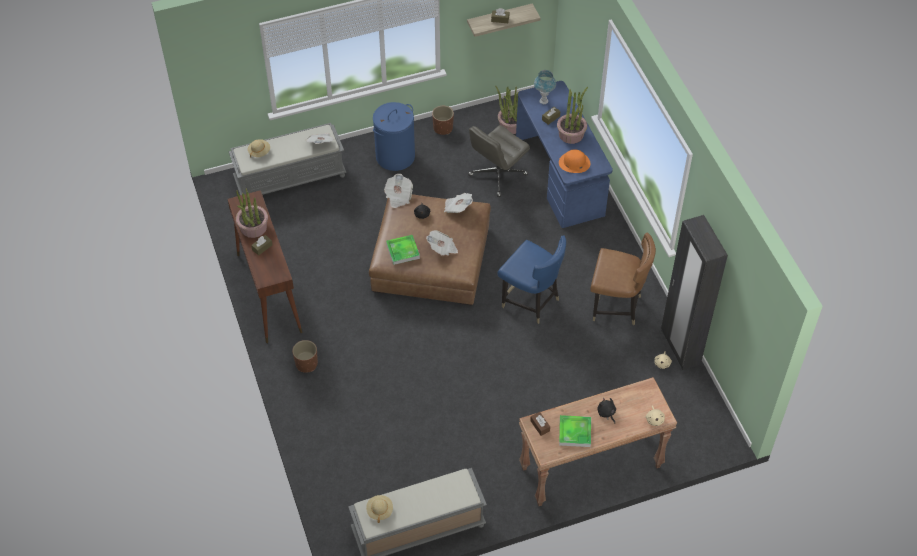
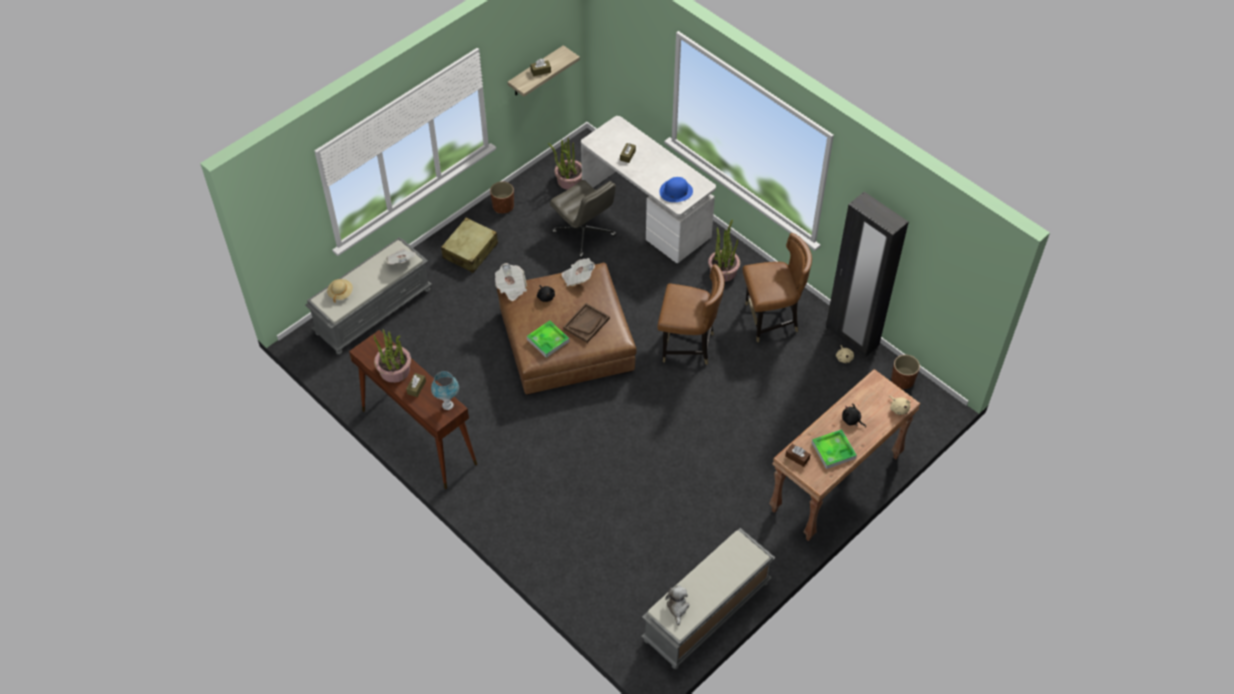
camera: 25 degrees left, 0 degrees up
(306, 364) = (500, 494): brown planter -> brown planter (903, 380)
(379, 510) = (677, 607): beige hat -> plush toy
(395, 156) = (470, 251): blue laundry basket -> beige suitcase
(442, 249) = (586, 323): newspaper -> brown tray
(497, 175) = (584, 234): grey office chair -> grey office chair turned 60 degrees counterclockwise
(531, 301) = (688, 346): blue chair -> brown chair
(543, 101) = (611, 141): blue table lamp -> blue table lamp (447, 405)
(560, 176) = (646, 214): blue desk -> white desk
(571, 134) = (656, 164): potted plant -> potted plant (723, 271)
(574, 163) = (676, 191): orange hat -> blue hat

